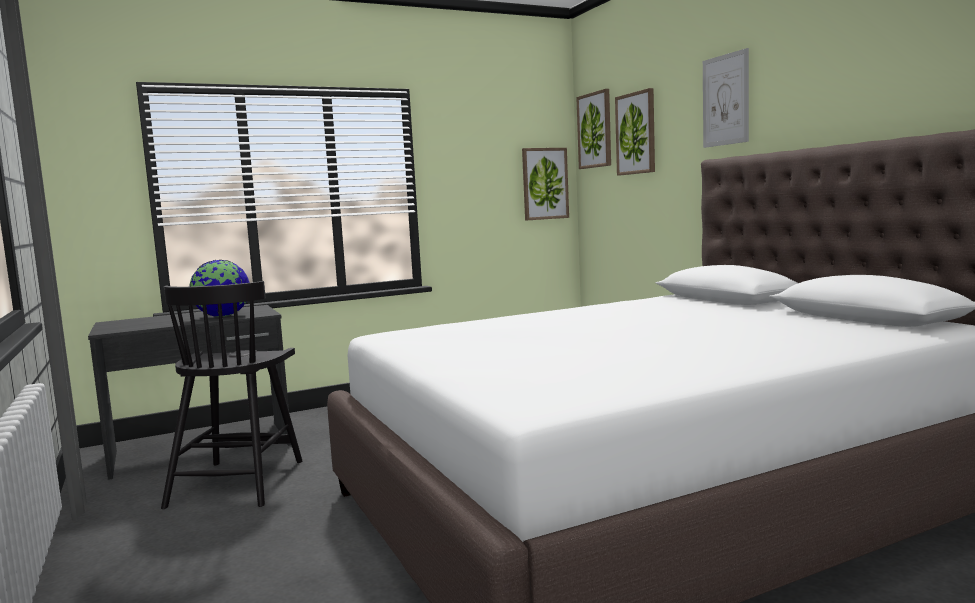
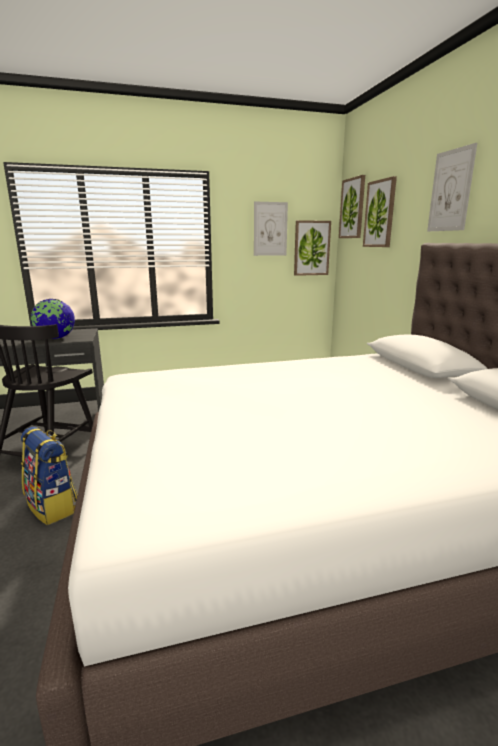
camera: 10 degrees right, 10 degrees up
(286, 527) = (53, 506): none -> backpack
(490, 160) = (270, 229): none -> picture

